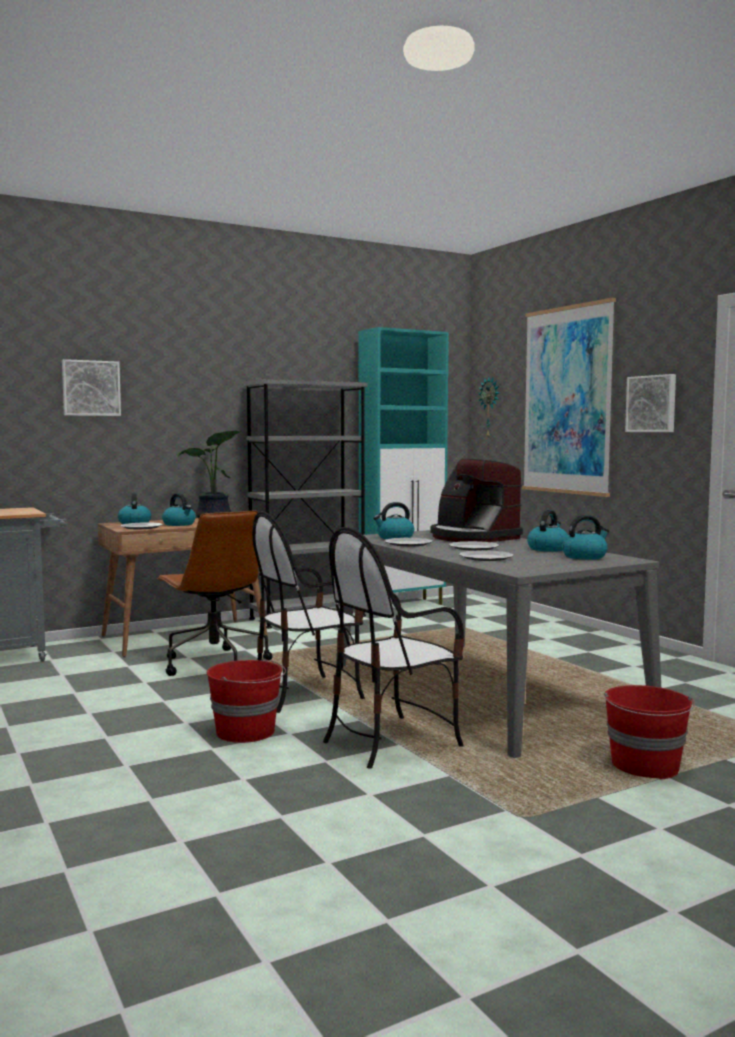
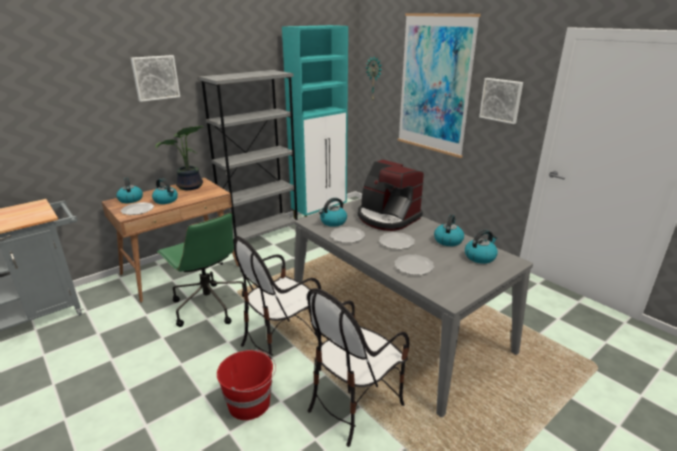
camera: 10 degrees left, 20 degrees up
(91, 388) = (73, 97): picture -> picture (155, 77)
(213, 664) = (208, 305): brown office chair -> green office chair
(645, 767) = (526, 415): red bucket -> none

